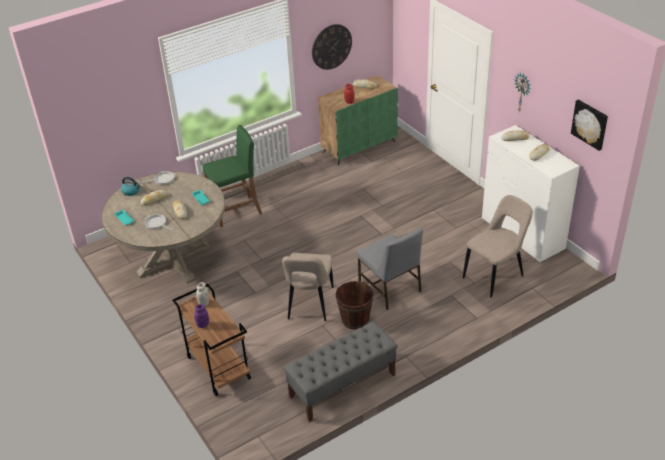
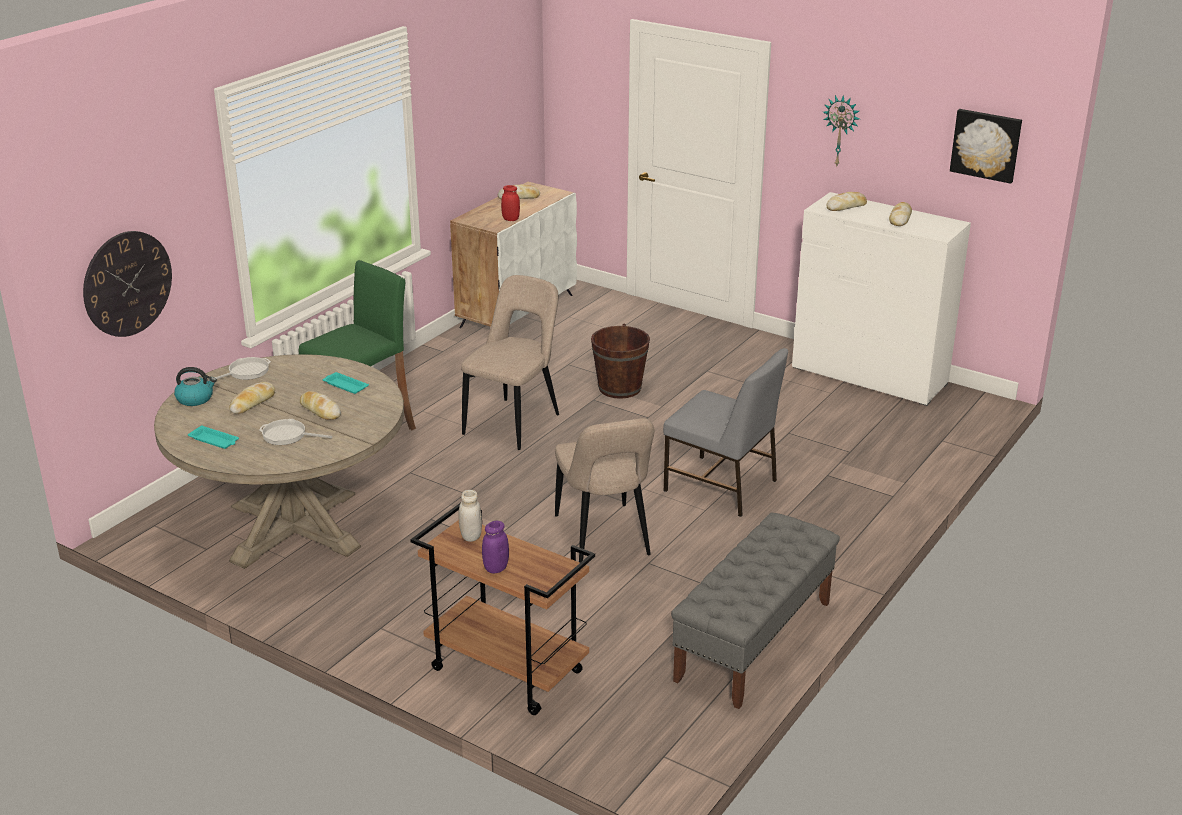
camera: 25 degrees left, 10 degrees down
(331, 46) = (466, 125): wall clock -> wall clock (127, 283)
(355, 319) = (699, 542): brown bucket -> brown bucket (620, 388)
(359, 146) = (517, 310): green cabinet -> white cabinet
(495, 276) = (874, 436): beige chair -> beige chair (514, 422)

